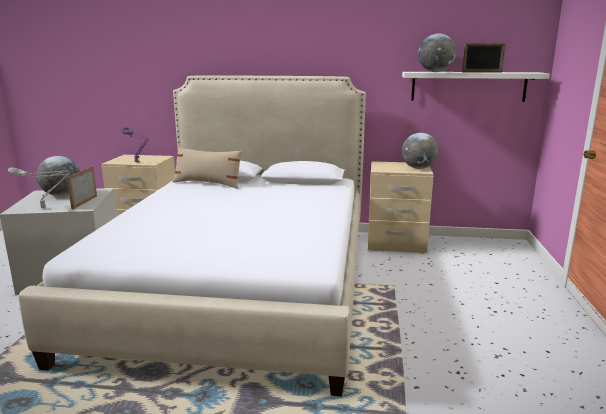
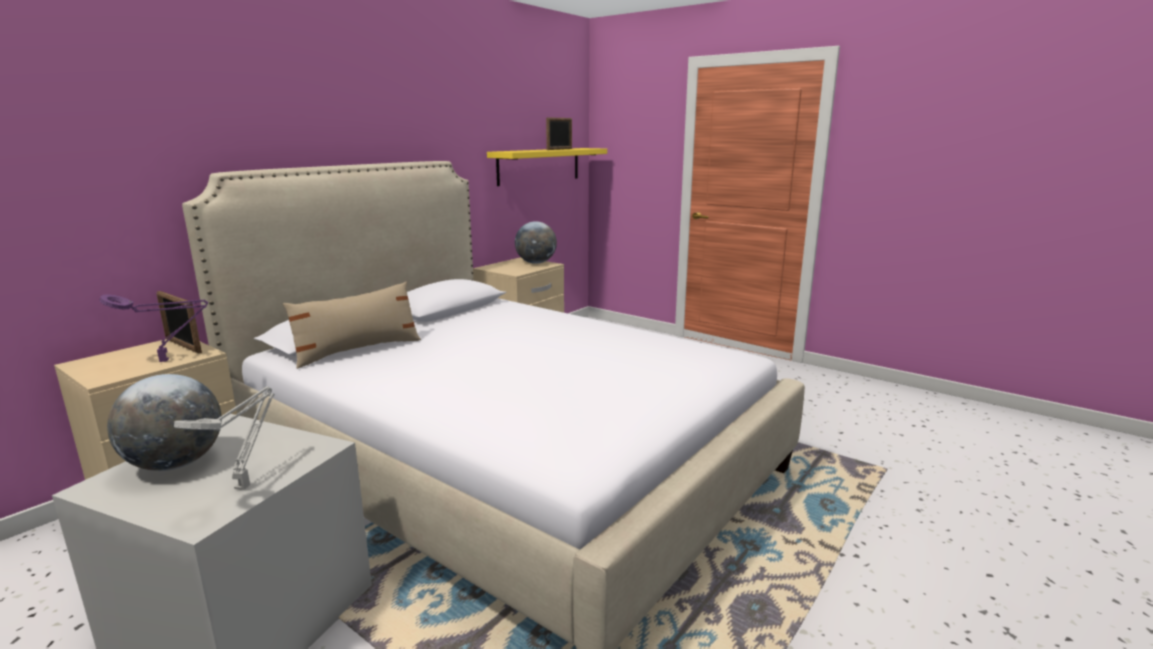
camera: 60 degrees left, 0 degrees up
(84, 202) = (282, 445): picture frame -> picture frame (183, 346)
(435, 72) = (527, 150): globe -> none
(468, 86) = (539, 165): white shelf -> yellow shelf

